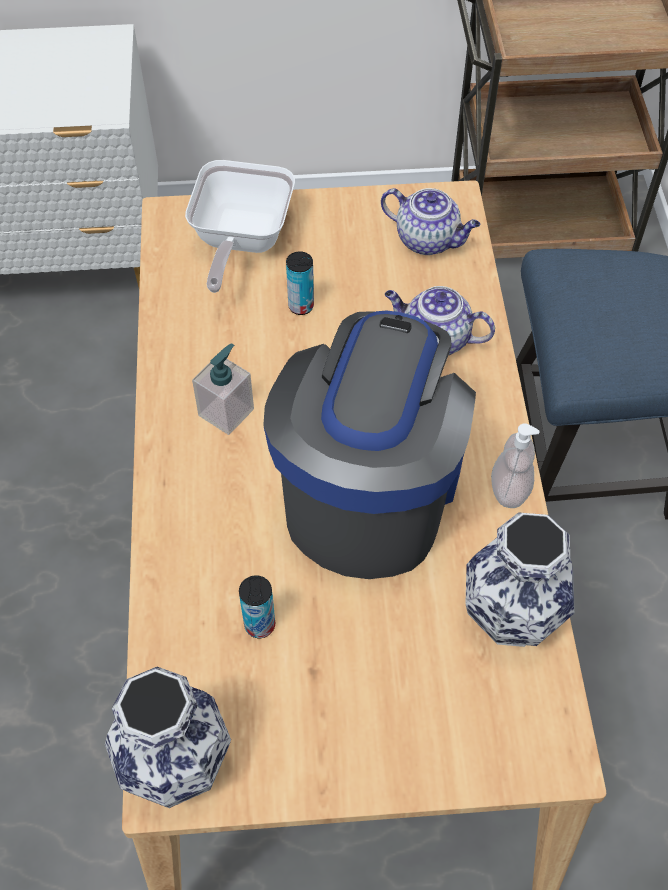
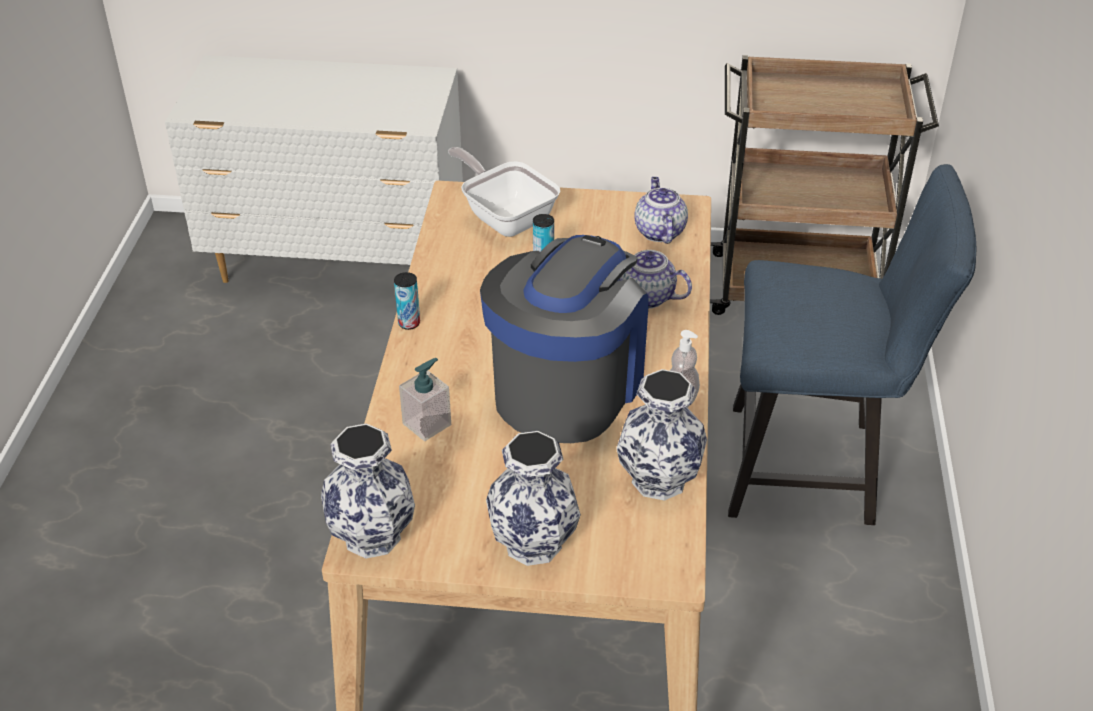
camera: 10 degrees right, 15 degrees down
(226, 412) = (466, 324): soap dispenser -> soap dispenser (427, 424)
(240, 242) = (505, 217): frying pan -> frying pan turned 120 degrees clockwise
(260, 625) = (458, 460): can -> can (409, 323)
(382, 739) = (535, 543): none -> vase
(428, 240) = (659, 231): teapot -> teapot turned 135 degrees counterclockwise

